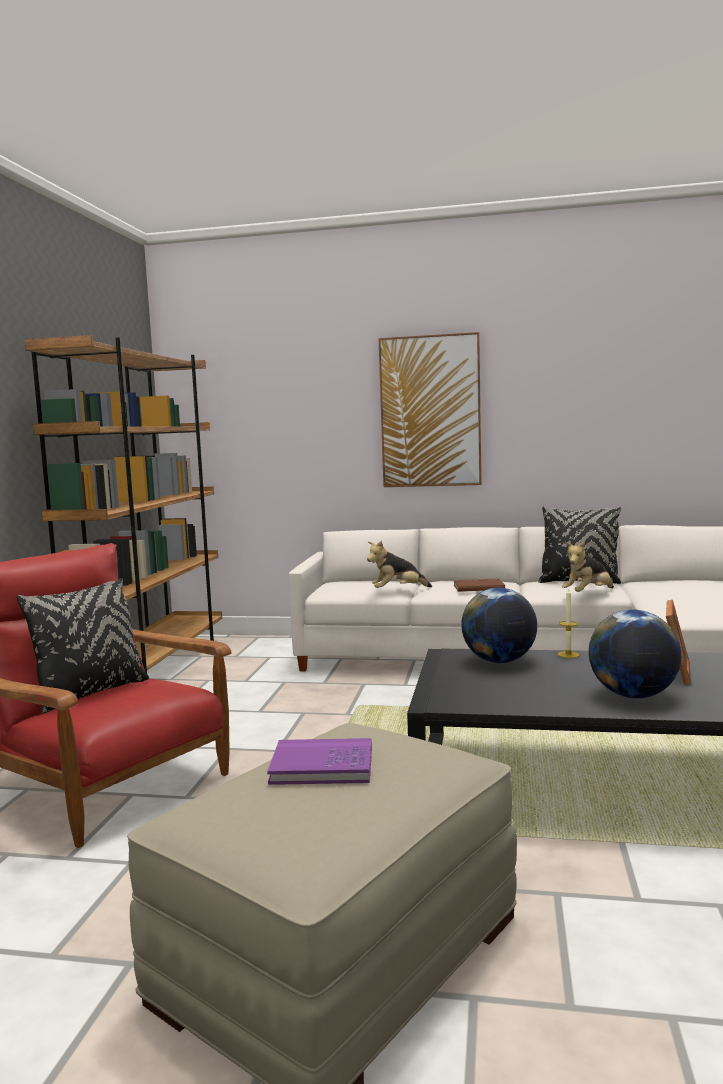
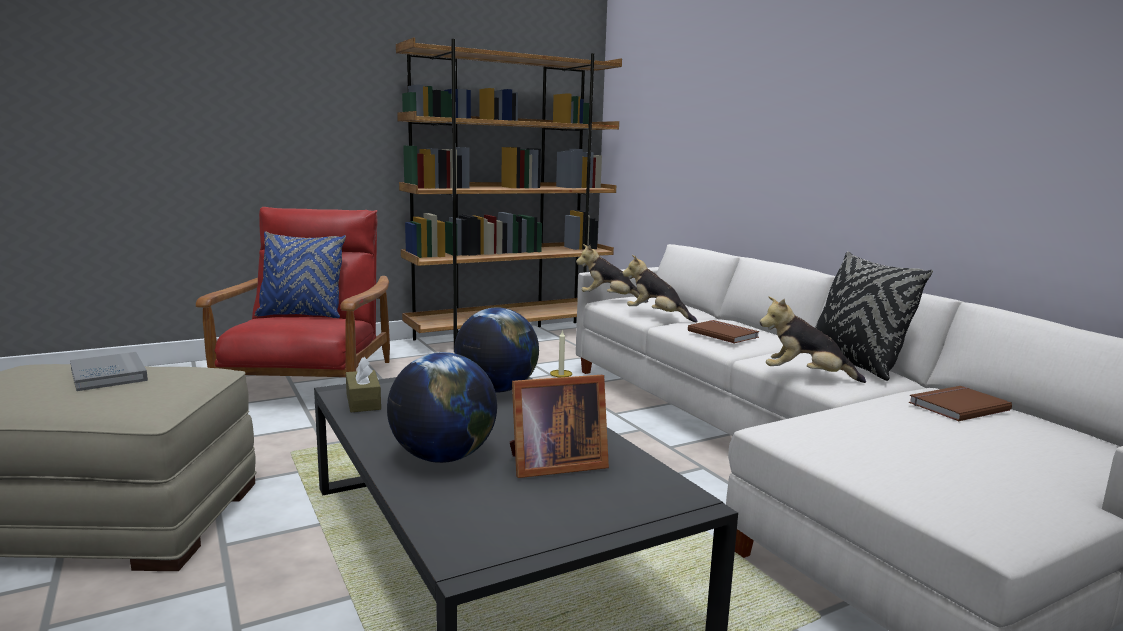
camera: 50 degrees right, 5 degrees up
(91, 693) = (301, 315): black pillow -> blue pillow
(322, 766) = (108, 375): purple book -> grey book
(327, 590) = (609, 299): none -> plush toy
(430, 411) = (796, 115): picture -> none
(476, 700) = (363, 401): none -> brown tissue box
(675, 584) = (956, 406): none -> brown book

